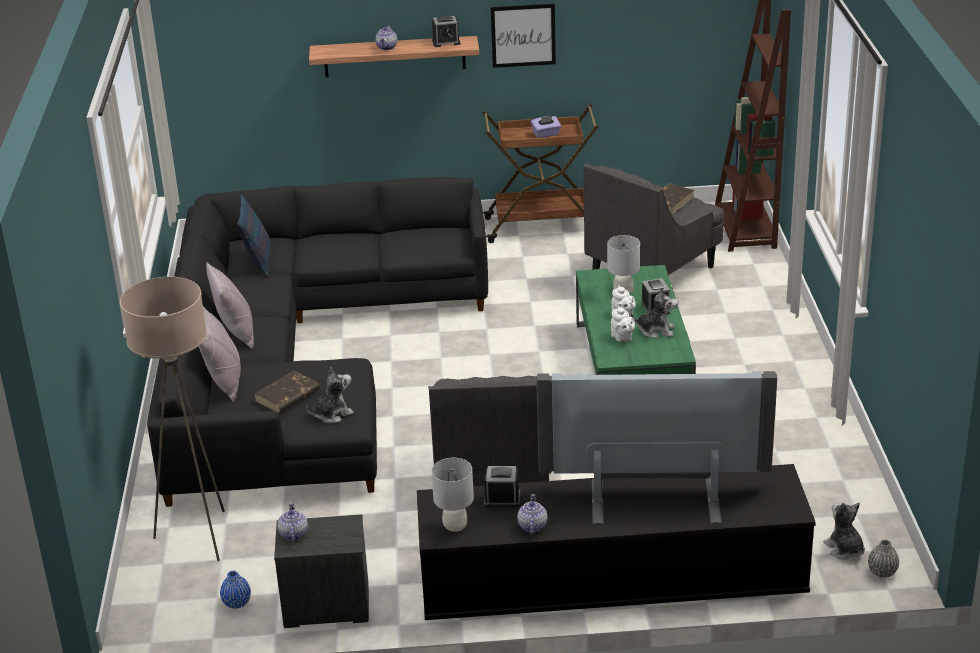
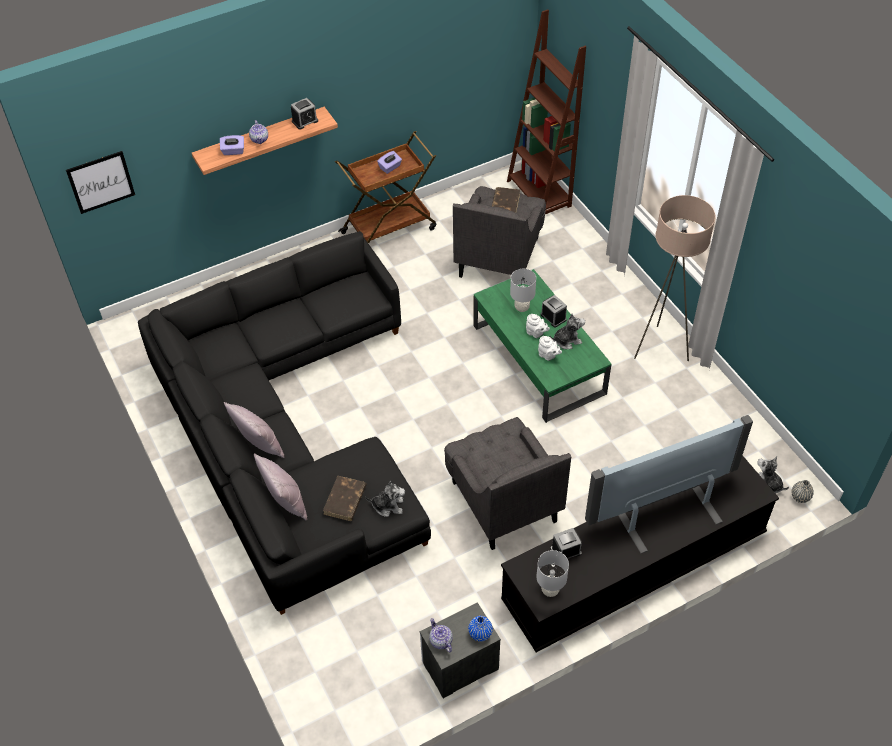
camera: 25 degrees left, 20 degrees up
(198, 537) = (325, 635): beige floor lamp -> beige floor lamp (660, 348)
(237, 603) = (394, 688): blue vase -> blue vase (480, 633)
(258, 262) = (226, 359): blue pillow -> none
(332, 414) = (388, 506): plush toy -> plush toy turned 60 degrees clockwise
(352, 51) = (233, 151): none -> purple tissue box
(523, 35) = (359, 95): picture -> picture (101, 182)
(532, 526) = (601, 569): teapot -> none

